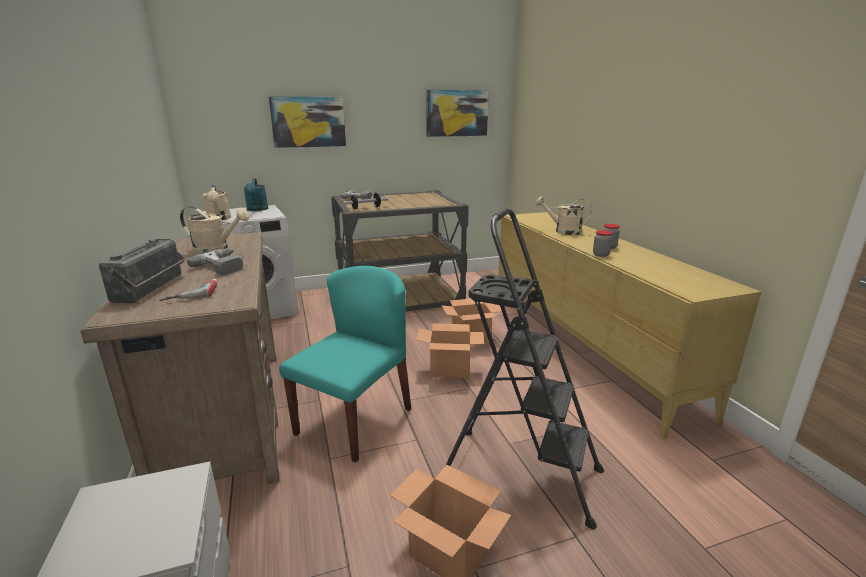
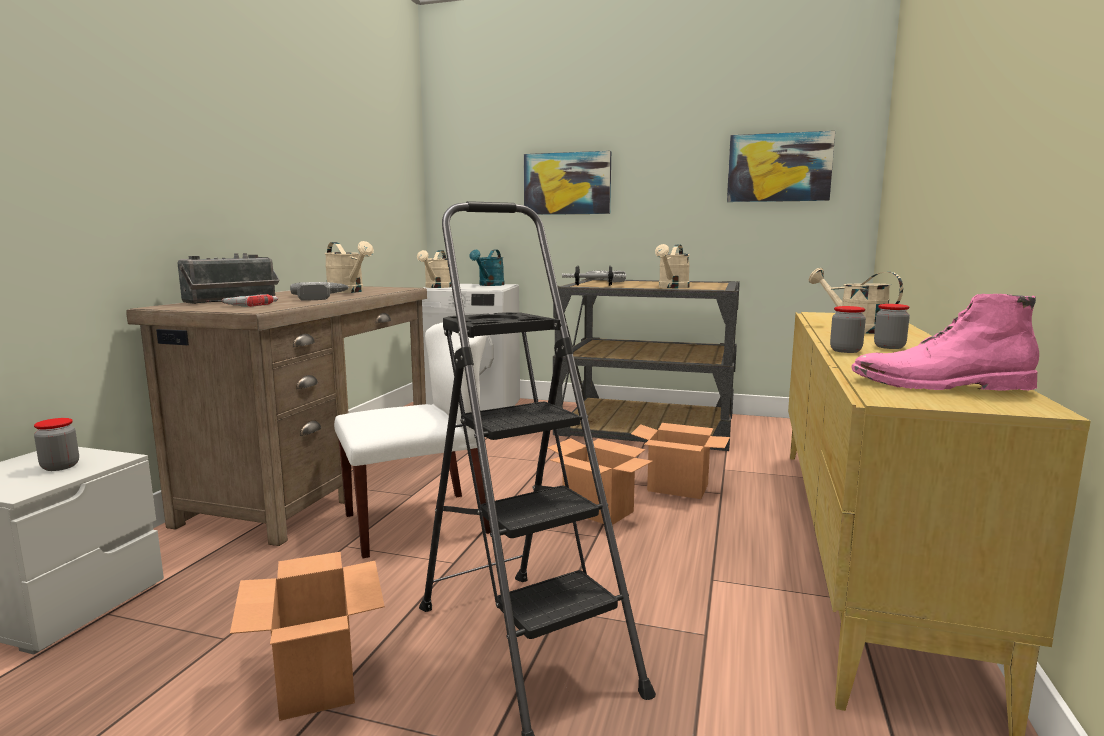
camera: 35 degrees right, 10 degrees down
(149, 508) = (60, 466): none -> jar
(354, 420) = (418, 523): turquoise chair -> white chair
(419, 204) = (672, 287): none -> beige watering can
(685, 279) = (938, 386): none -> pink boot

